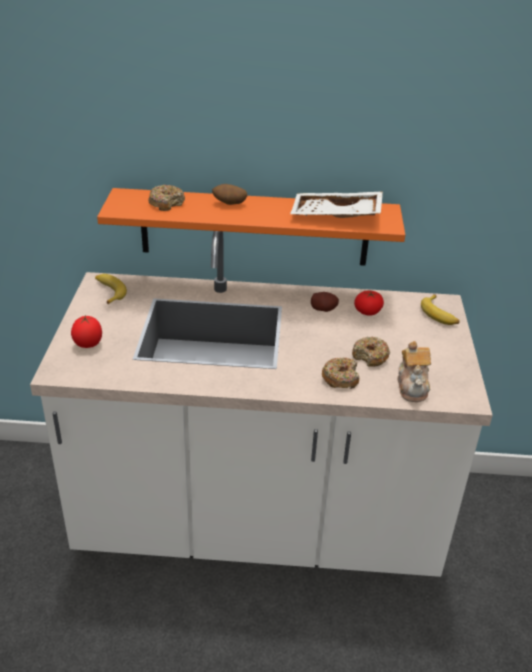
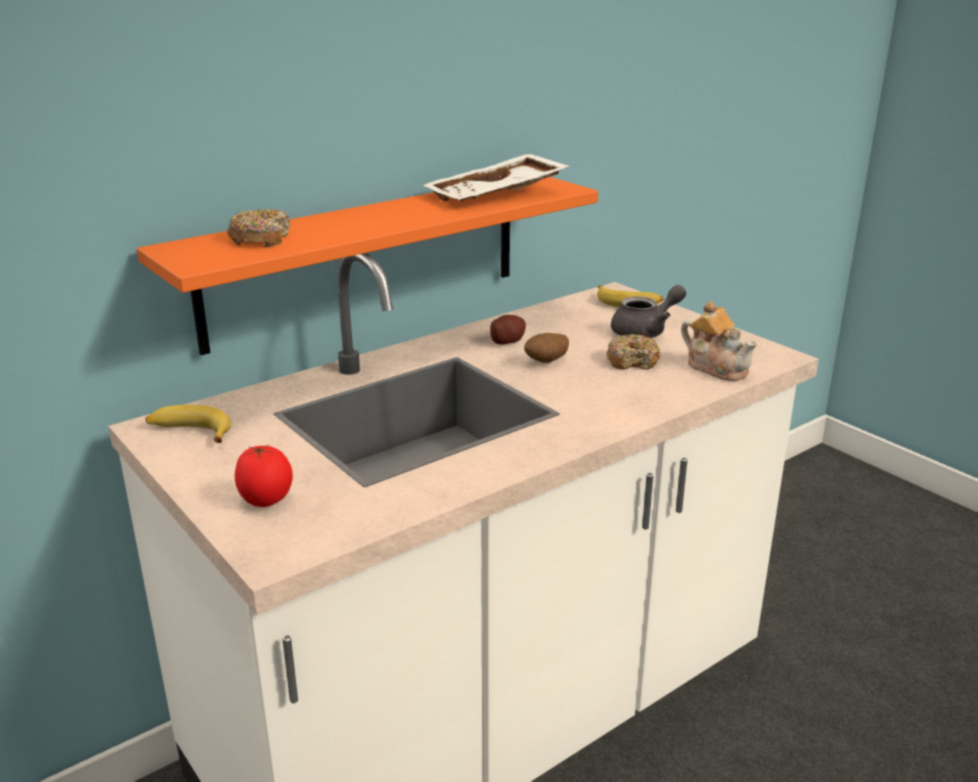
camera: 40 degrees left, 10 degrees down
(229, 204) = (348, 218): potato -> potato (546, 362)
(340, 378) = (641, 391): donut -> none
(368, 311) = (556, 326): tomato -> none
(414, 340) = (646, 331): none -> grey teapot

